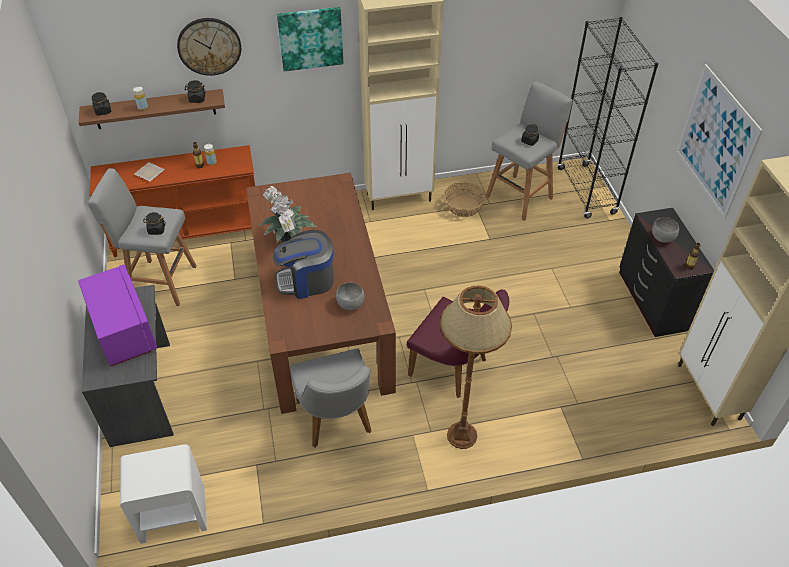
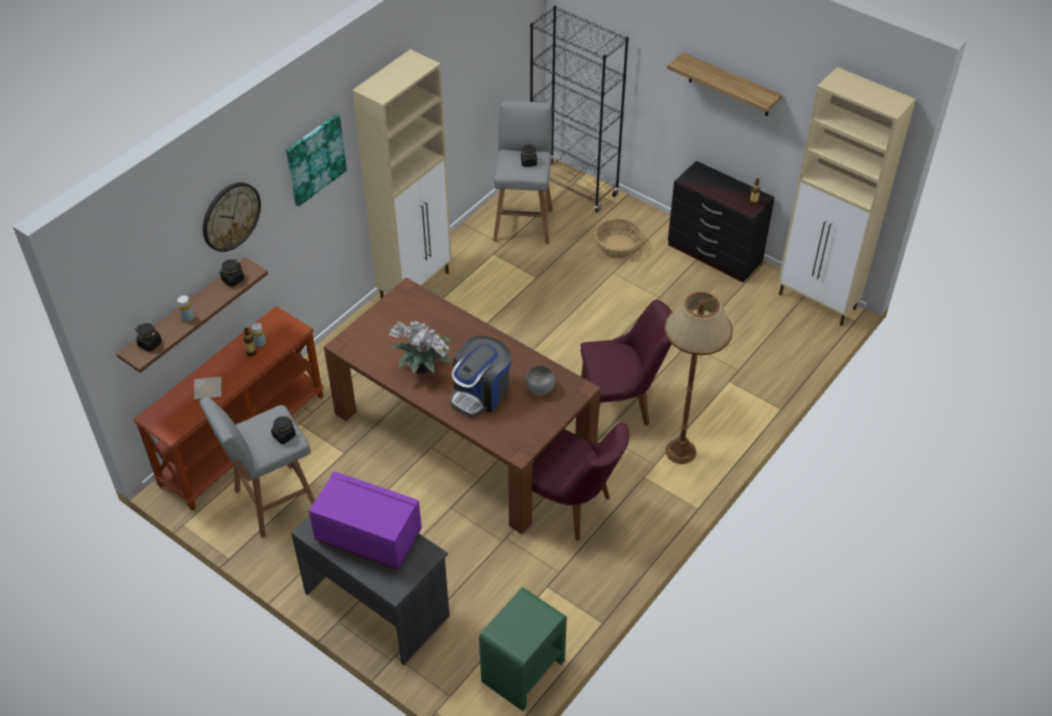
camera: 40 degrees left, 0 degrees up
(172, 514) = (522, 672): white nightstand -> green nightstand
(336, 422) = (574, 508): grey chair -> purple chair
(463, 206) = (483, 260): basket -> basket (617, 246)
(662, 238) = (713, 191): grey bowl -> none
(716, 141) = (729, 85): picture -> shelf

